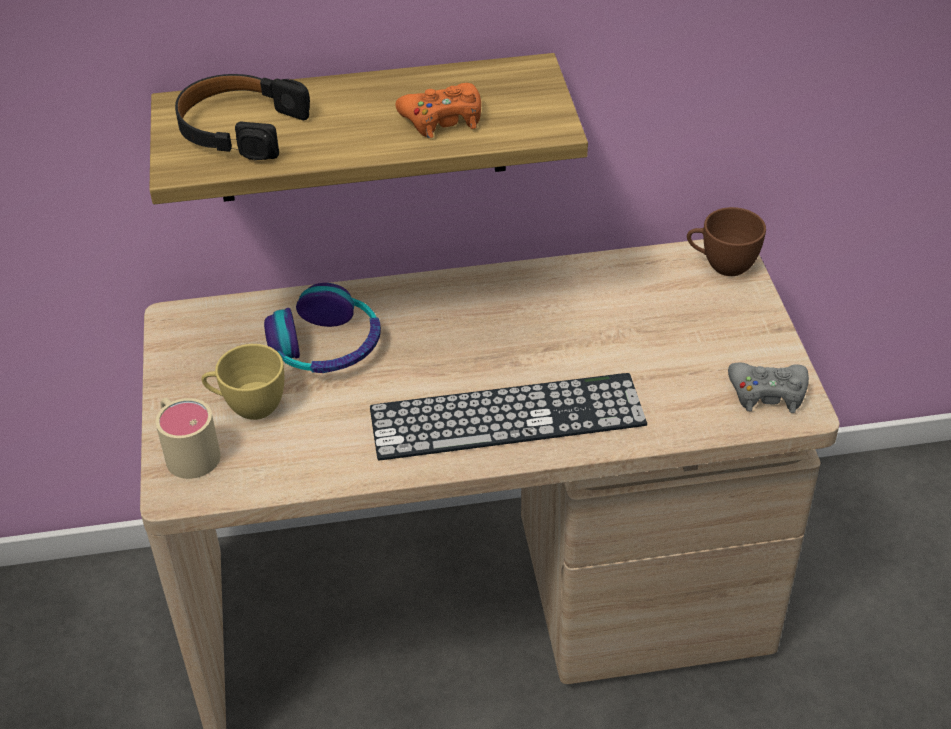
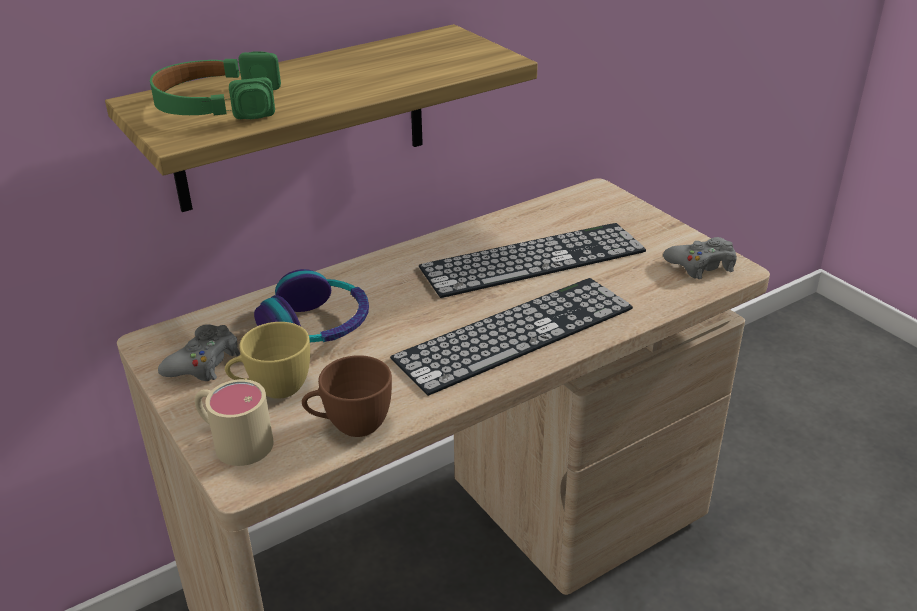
camera: 25 degrees left, 10 degrees down
(205, 357) = (204, 362): none -> grey game controller
(240, 128) = (218, 104): black headphones -> green headphones
(443, 119) = (403, 69): orange game controller -> none
(589, 330) = (533, 259): none -> keyboard
(721, 265) = (597, 198): brown cup -> brown cup (350, 425)

